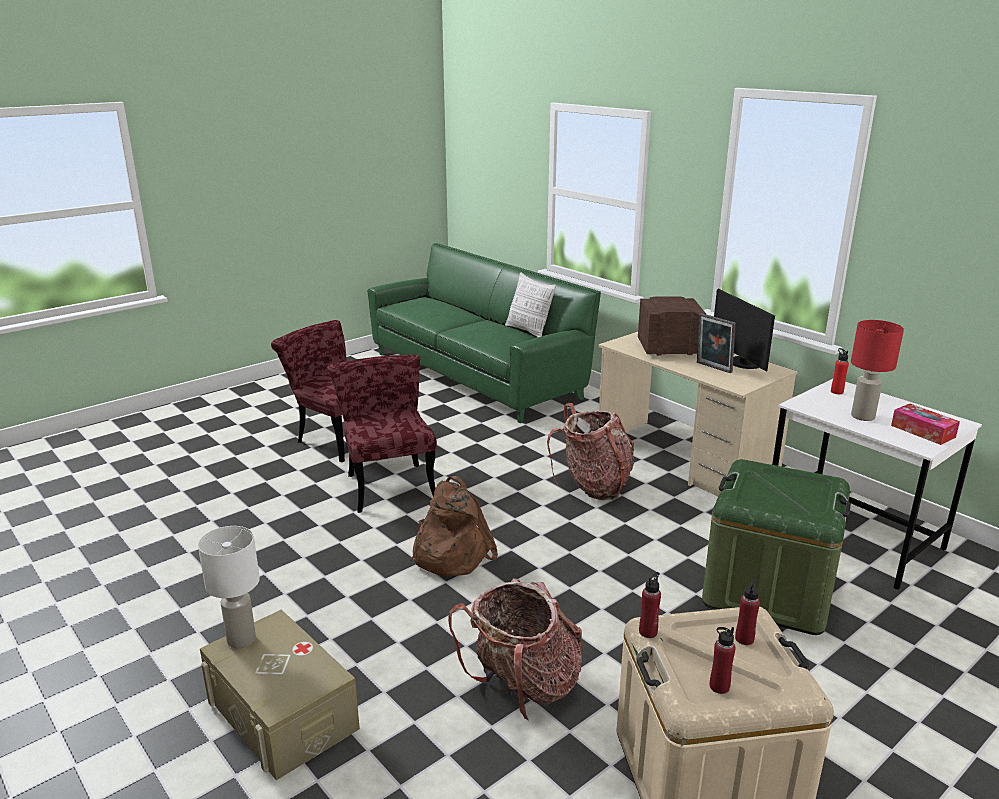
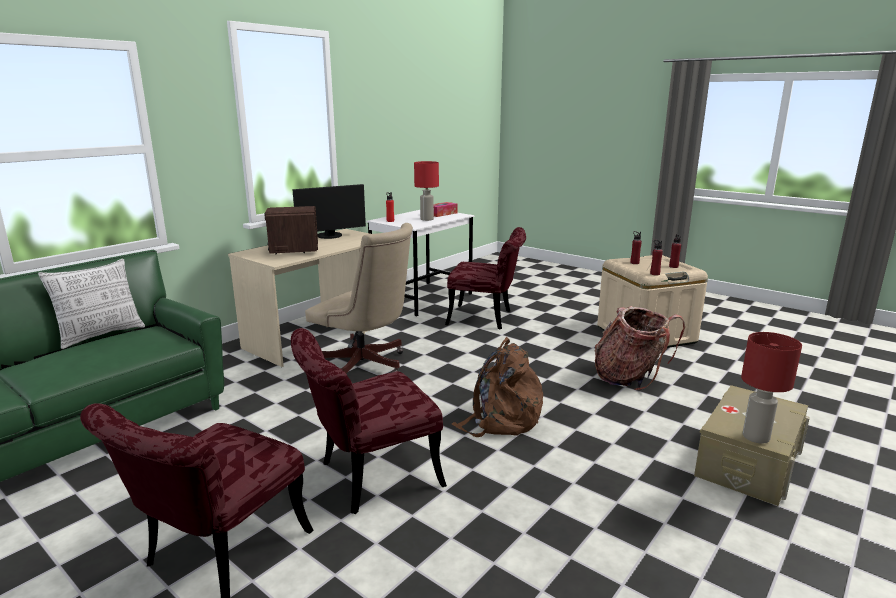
camera: 100 degrees left, 5 degrees down
(241, 639) = (755, 437): white table lamp -> red table lamp
(594, 485) = (366, 366): backpack -> beige office chair
(712, 368) = (340, 242): picture frame -> none
(768, 589) = (487, 318): green storage box -> red chair

